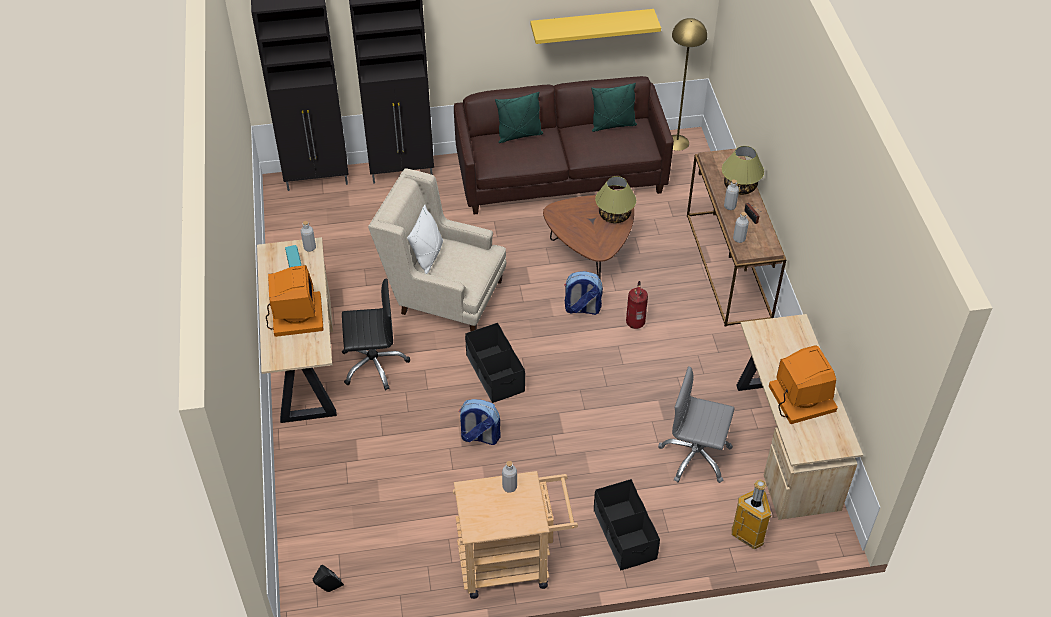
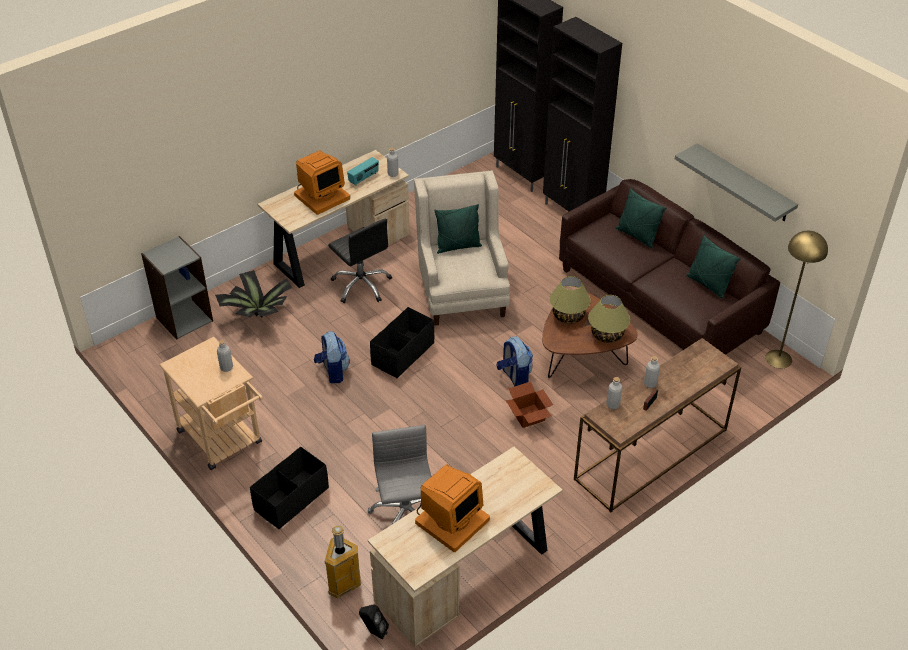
camera: 60 degrees right, 5 degrees down
(303, 533) = (184, 319): none -> grey bookcase
(329, 589) = (144, 352): black speaker -> black speaker (374, 632)
(351, 466) = (257, 315): none -> potted plant
(428, 256) = (458, 246): white pillow -> green pillow
(592, 25) = (744, 183): yellow shelf -> grey shelf
(635, 322) = (528, 416): fire extinguisher -> cardboard box
(739, 187) = (683, 382): table lamp -> table lamp (568, 316)

